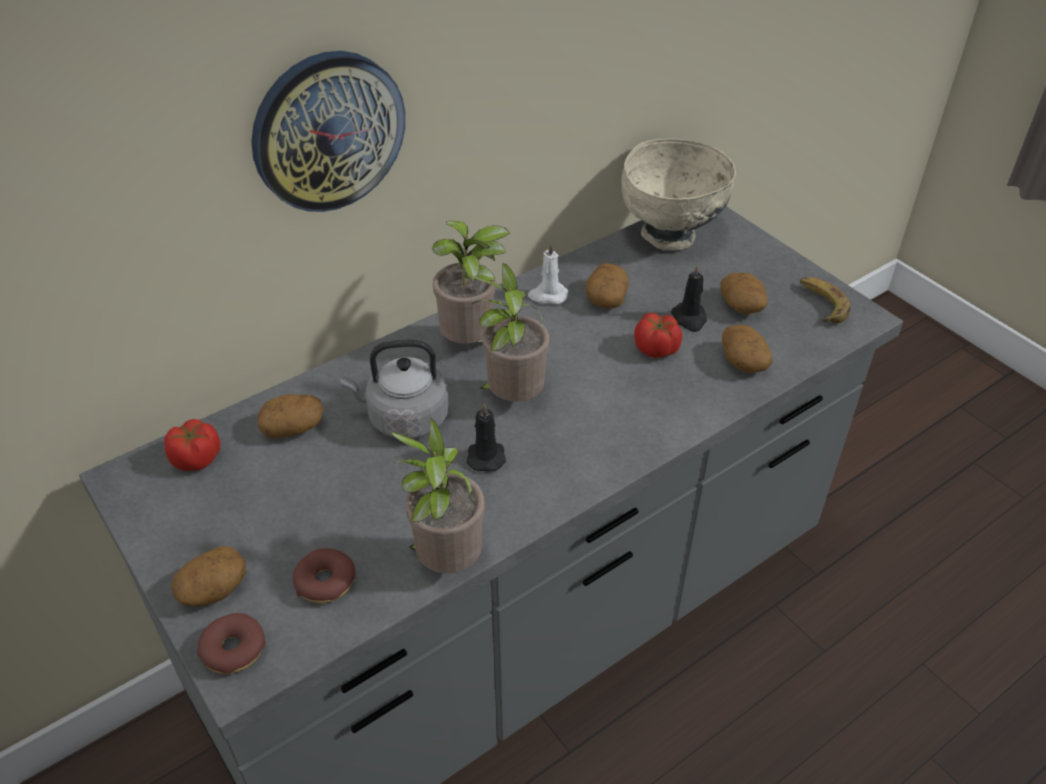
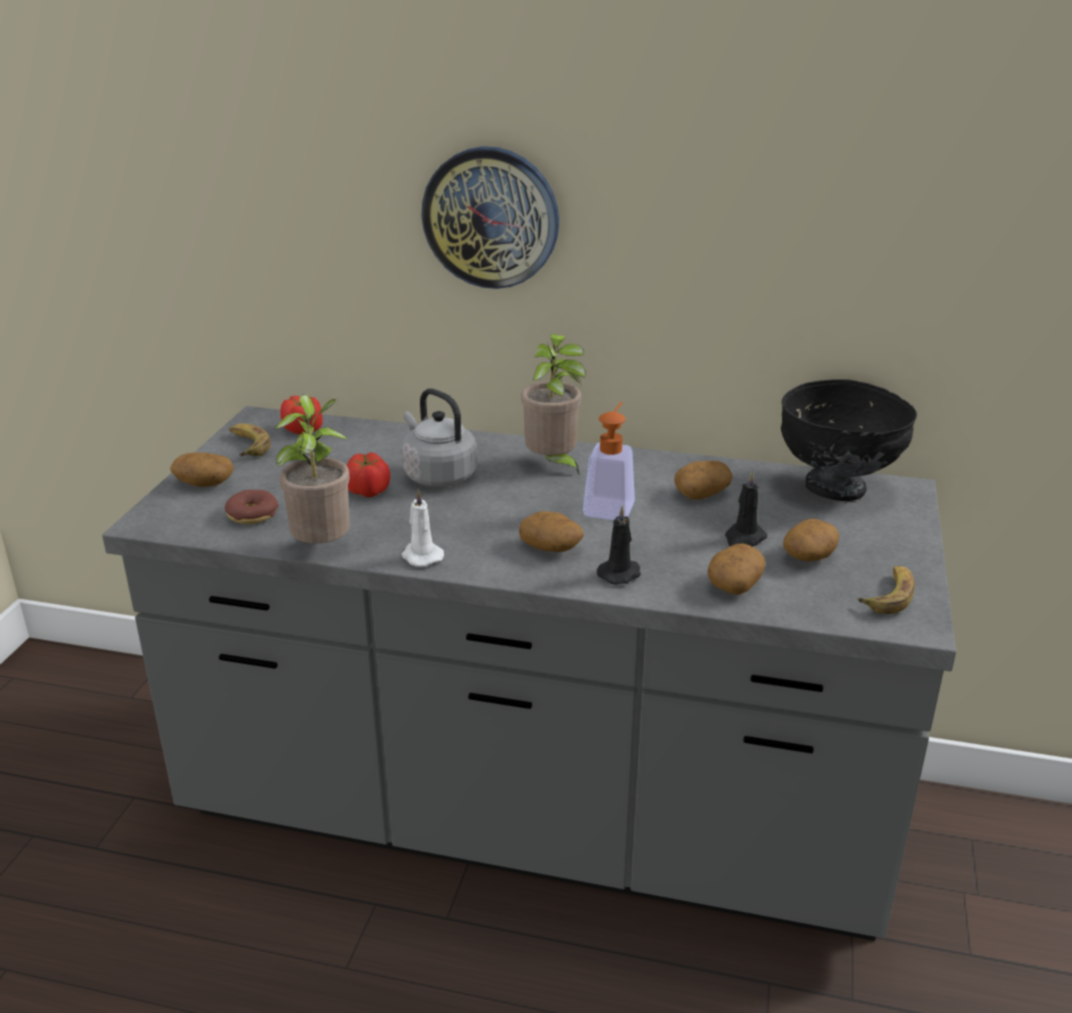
camera: 50 degrees right, 15 degrees down
(173, 516) = (247, 445): none -> banana
(233, 650) = (164, 511): donut -> none
(293, 427) = (373, 444): potato -> potato (551, 547)
(486, 455) = (445, 519): black candle -> black candle (620, 573)
(512, 398) = (521, 504): potted plant -> none
(547, 295) = (660, 470): white candle -> white candle (421, 556)
(570, 352) = (611, 505): none -> soap dispenser
(656, 349) = (678, 539): tomato -> tomato (368, 491)
(669, 236) = (835, 488): beige bowl -> black bowl

